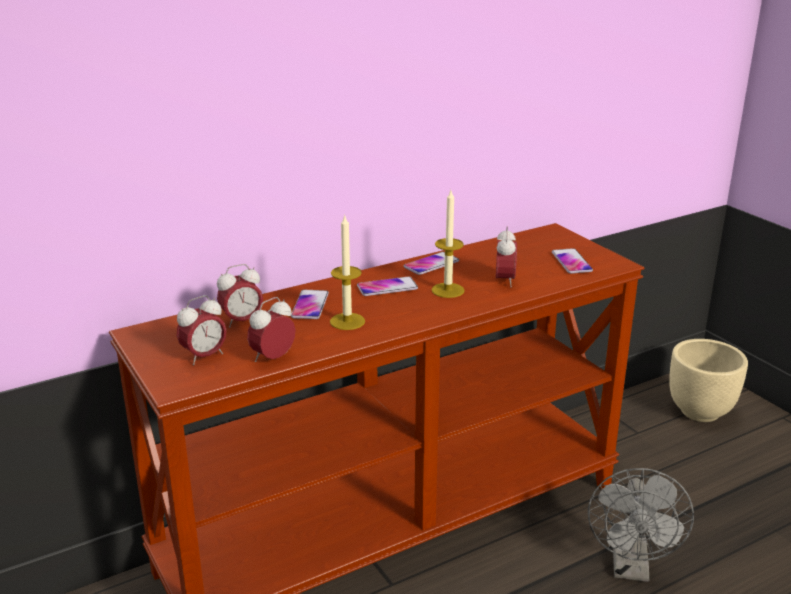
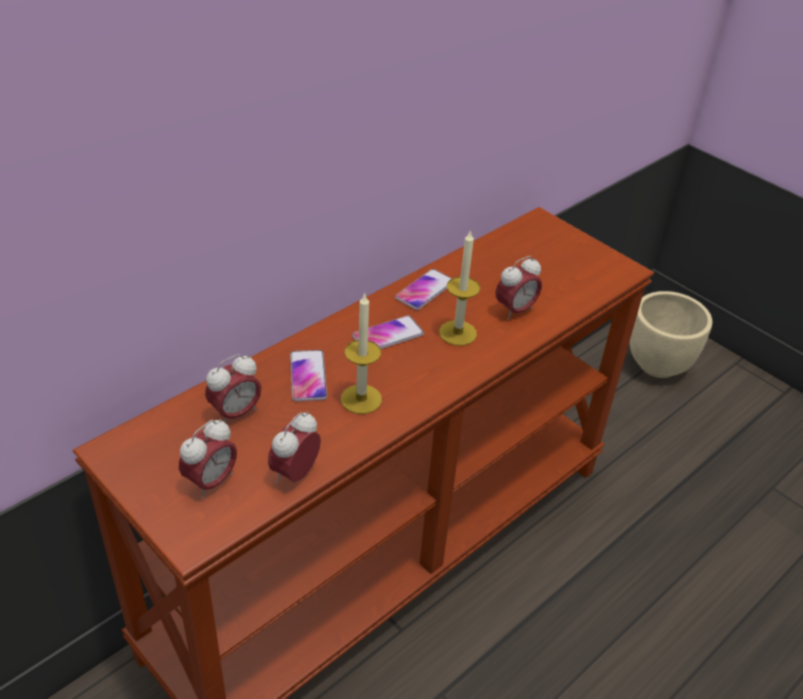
camera: 15 degrees left, 15 degrees up
(504, 281) = (515, 310): alarm clock -> alarm clock turned 60 degrees clockwise
(571, 262) = (577, 272): phone -> none
(631, 568) = (633, 571): grey fan -> none

